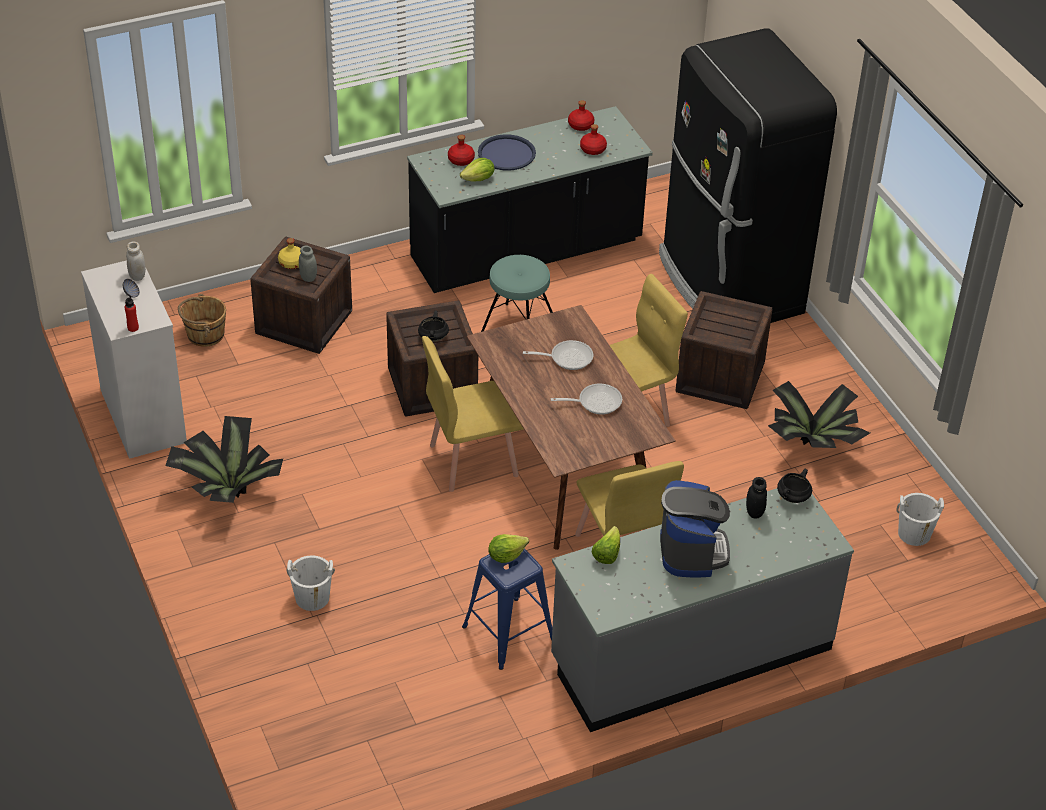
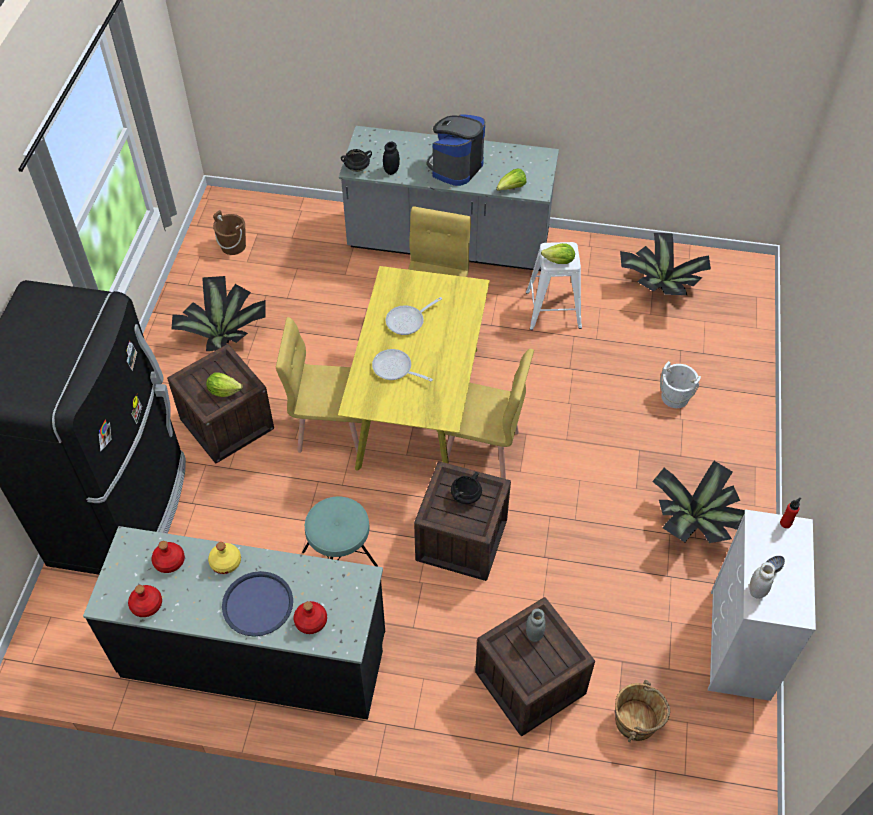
camera: 145 degrees left, 10 degrees up
(292, 263) = (539, 663): yellow bottle -> yellow bottle (226, 562)
(404, 721) = (659, 288): none -> potted plant
(478, 179) = (316, 581): lettuce -> lettuce (224, 391)
(508, 634) = (554, 309): blue stool -> white stool
(562, 468) = (419, 408): brown dining table -> yellow dining table
(595, 402) = (408, 321): frying pan -> frying pan turned 60 degrees counterclockwise
(914, 534) = (233, 246): white bucket -> brown bucket

